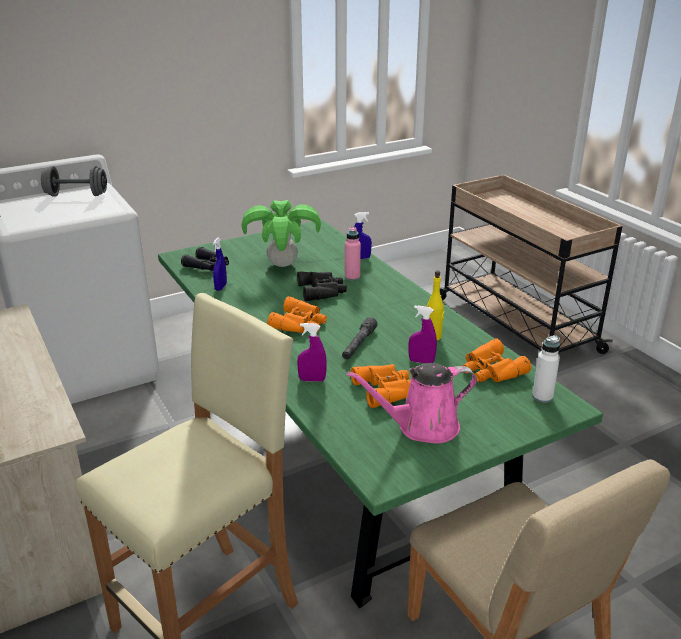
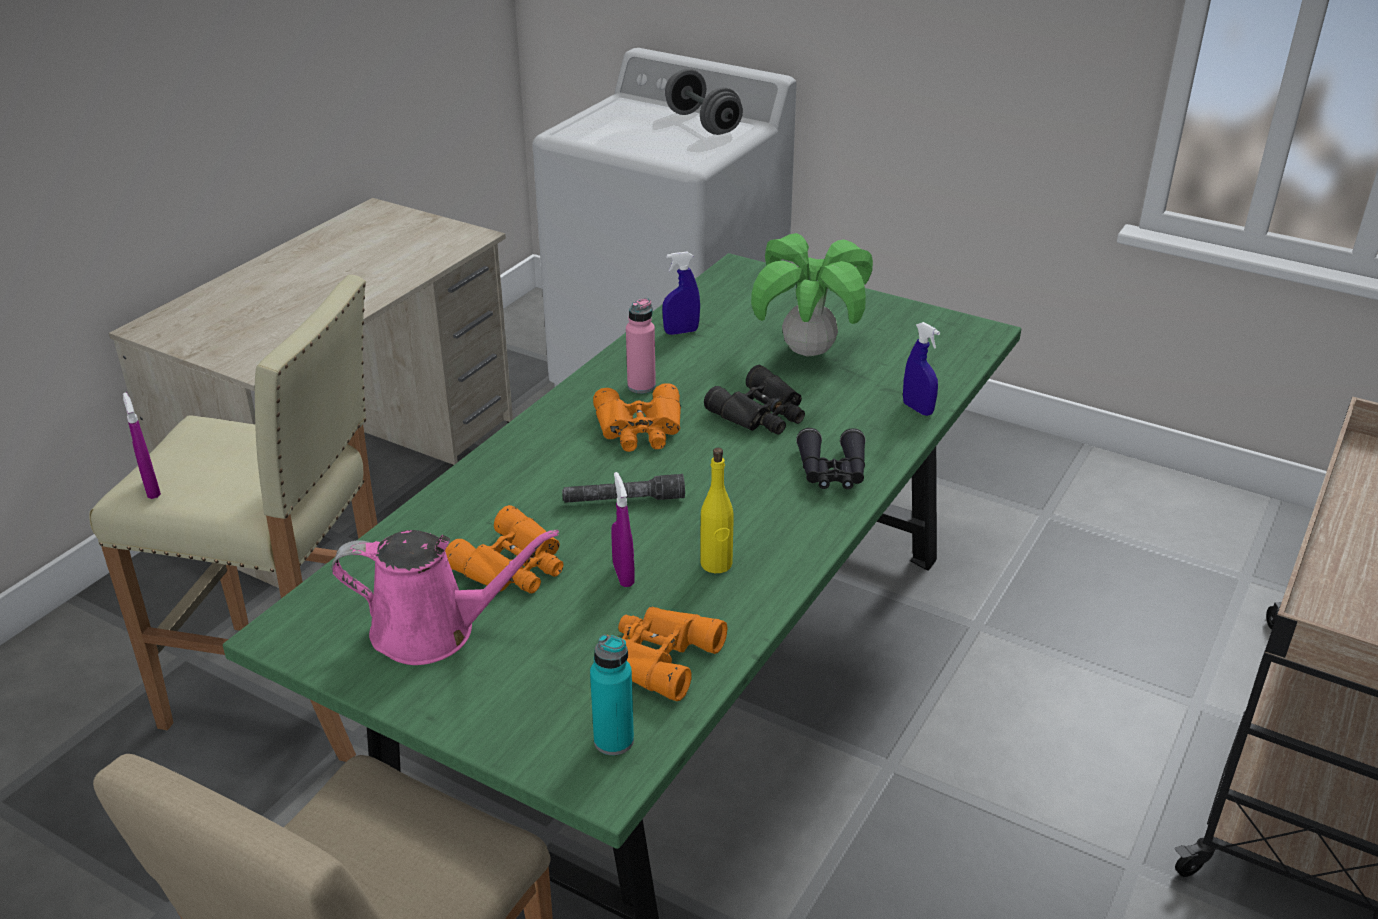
camera: 60 degrees right, 5 degrees up
(208, 266) = (732, 300): black binoculars -> black binoculars (832, 472)
(312, 380) = (490, 493): purple spray bottle -> purple spray bottle (152, 489)
(352, 277) = (837, 424): pink bottle -> pink bottle (641, 386)
(422, 427) = (434, 630): pink watering can -> pink watering can turned 135 degrees clockwise
(542, 397) = (613, 741): white bottle -> turquoise bottle

